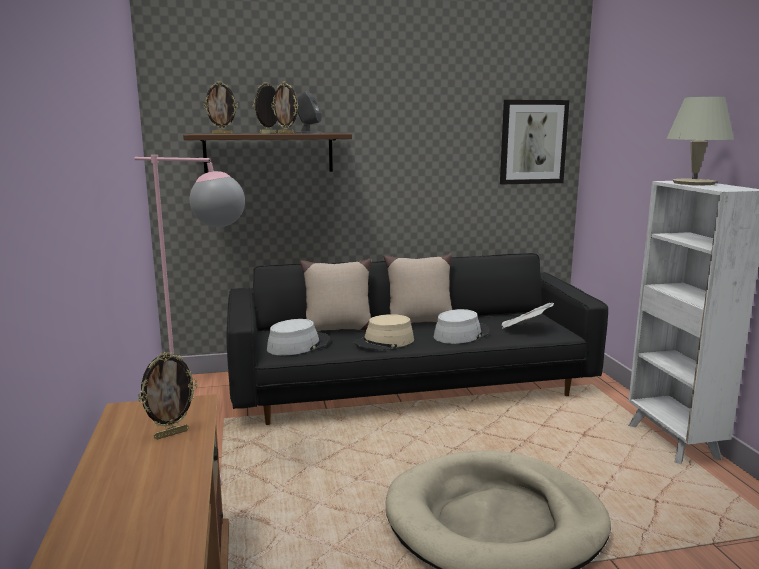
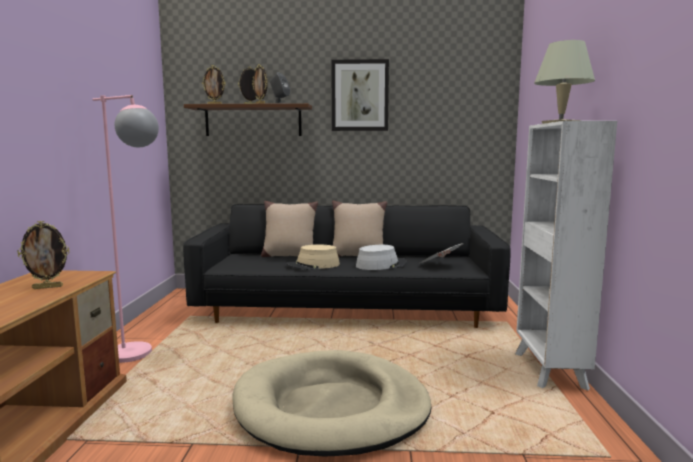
camera: 15 degrees right, 5 degrees down
(298, 345) = (247, 263): grey hat -> none
(533, 142) = (471, 113): picture -> picture (360, 95)

